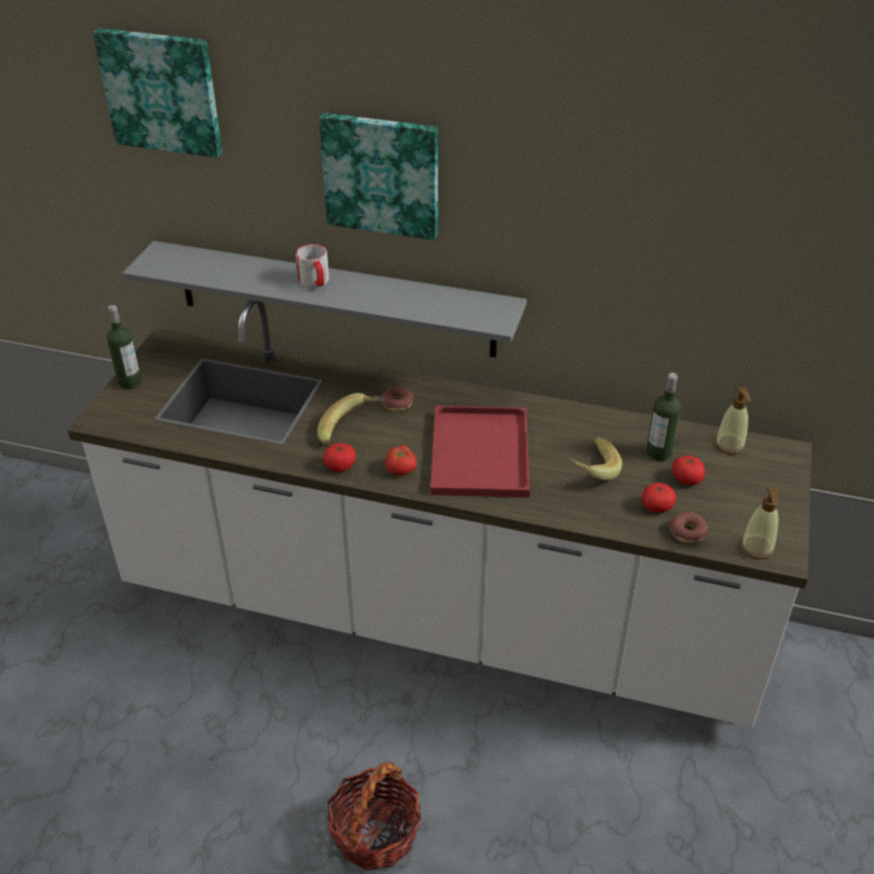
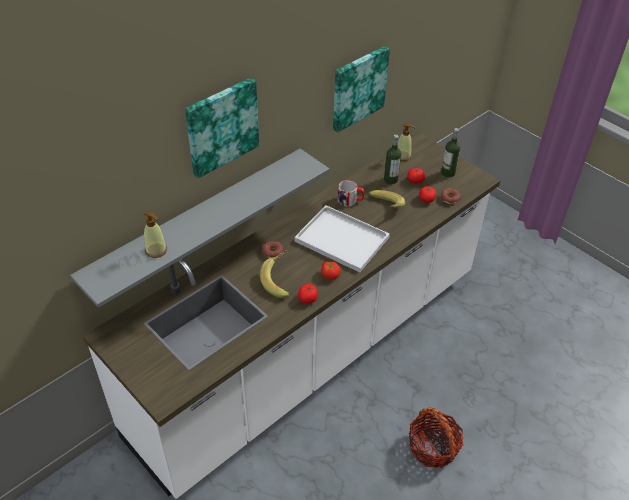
camera: 60 degrees left, 5 degrees up
(130, 382) = (135, 370): bottle -> bottle (448, 173)
(162, 91) = (69, 160): picture -> picture (358, 87)
(315, 282) = (204, 218): mug -> mug (350, 200)
(481, 455) = (343, 239): red tray -> white tray
(757, 548) = (473, 184): soap dispenser -> soap dispenser (156, 250)

